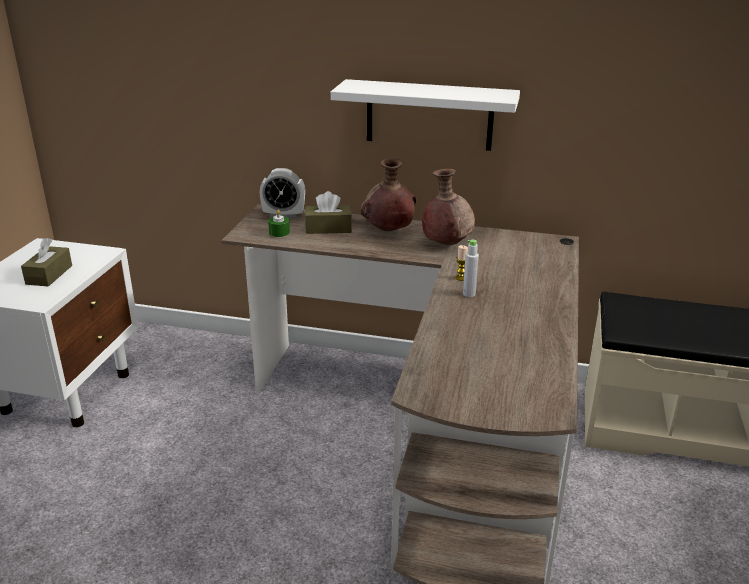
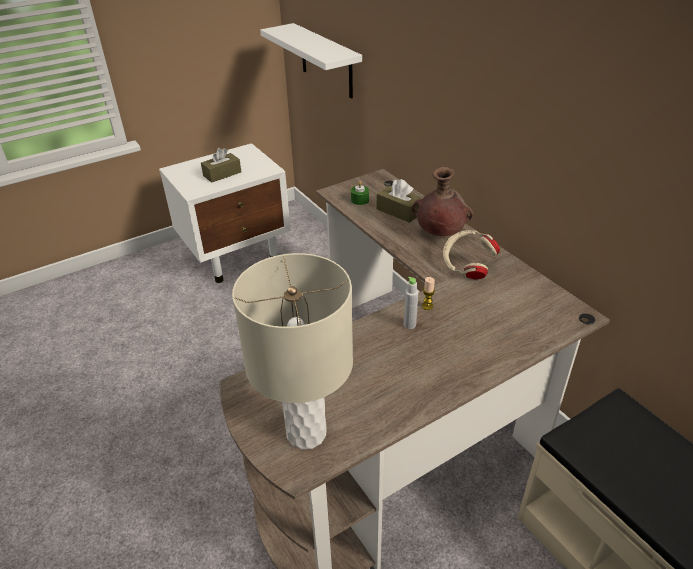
camera: 45 degrees right, 10 degrees up
(283, 215) = (384, 185): alarm clock -> none
(429, 115) = (505, 136): white shelf -> white shelf (326, 61)
(446, 244) = (467, 268): brown vase -> beige headphones
(518, 390) = (307, 433): none -> beige table lamp

